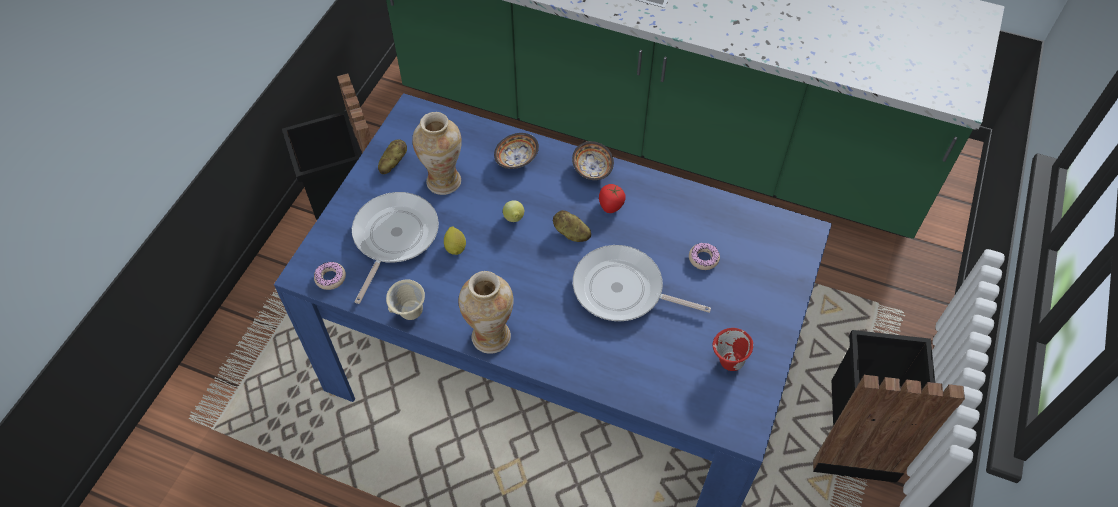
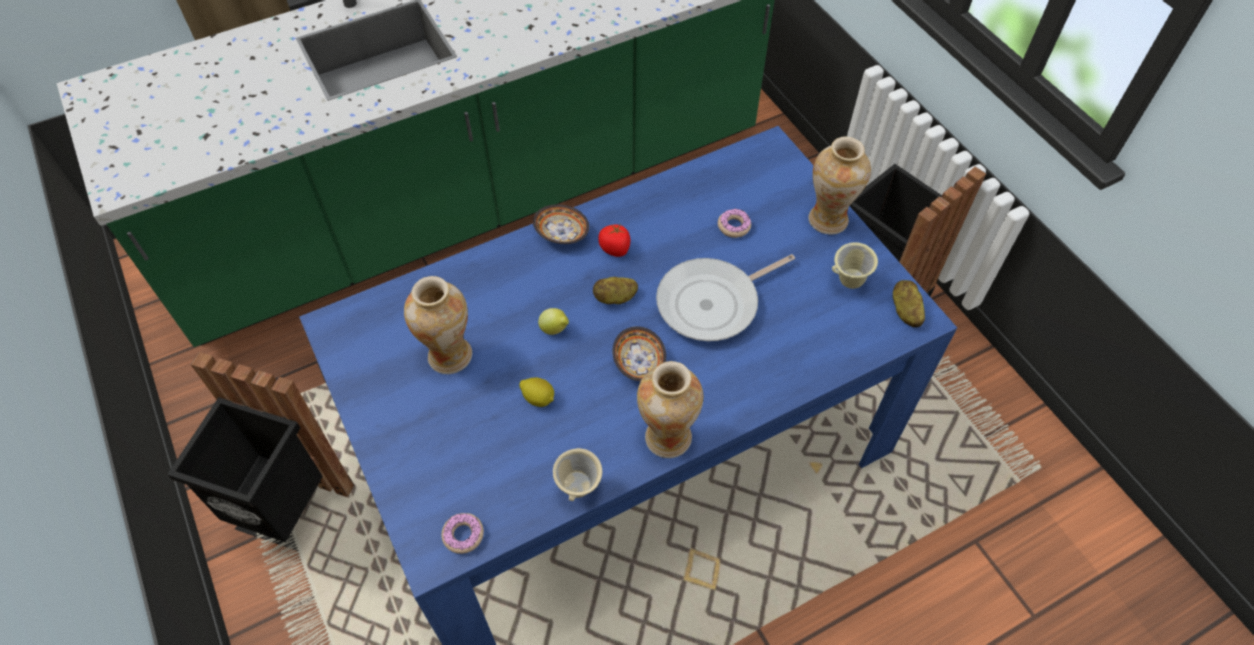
camera: 50 degrees left, 0 degrees up
(393, 163) = (379, 383): potato -> potato (905, 311)
(393, 237) = (472, 444): frying pan -> none
(518, 159) = (489, 279): bowl -> bowl (639, 361)
(727, 362) = (848, 283): red mug -> beige mug
(774, 312) = (828, 219): none -> vase

